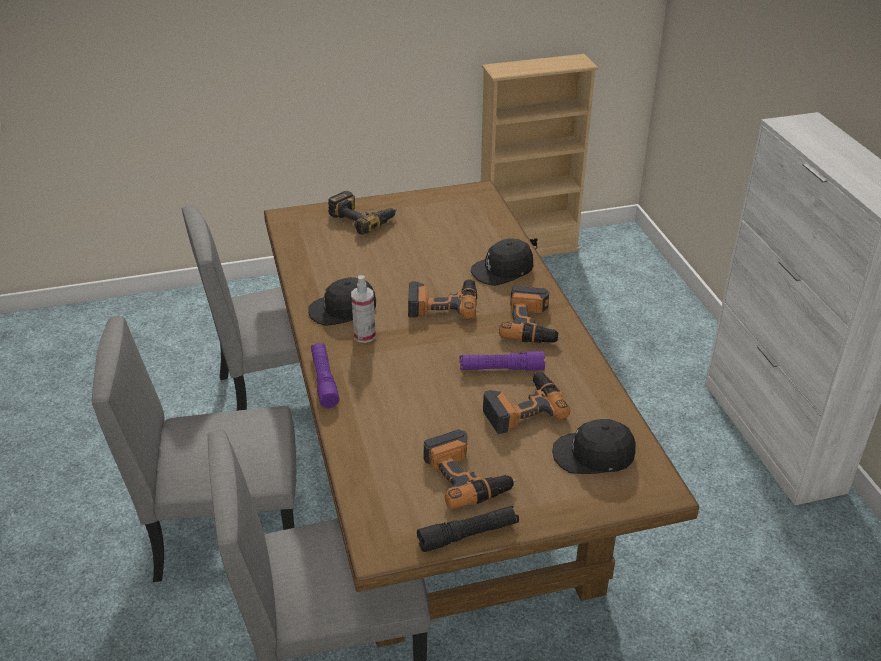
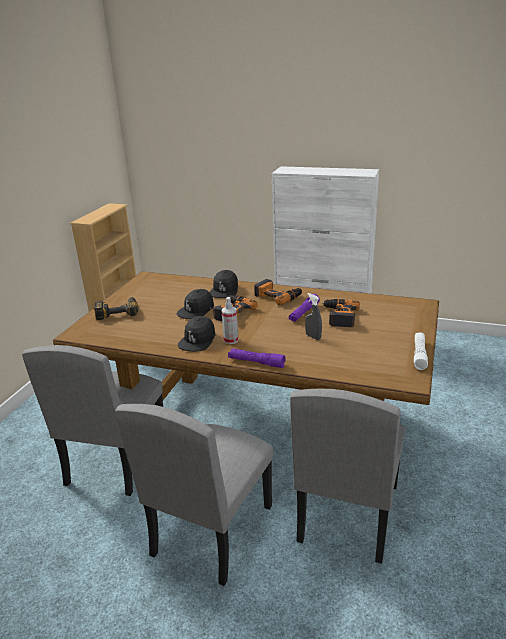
camera: 55 degrees left, 10 degrees down
(434, 405) = (313, 337): none -> grey spray bottle
(467, 476) = (376, 343): power drill -> none
(468, 535) = (419, 355): black flashlight -> white flashlight
(593, 455) = (388, 310): black cap -> black cap (196, 310)

